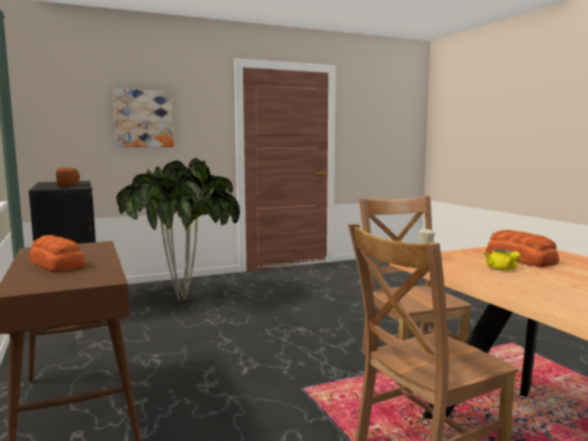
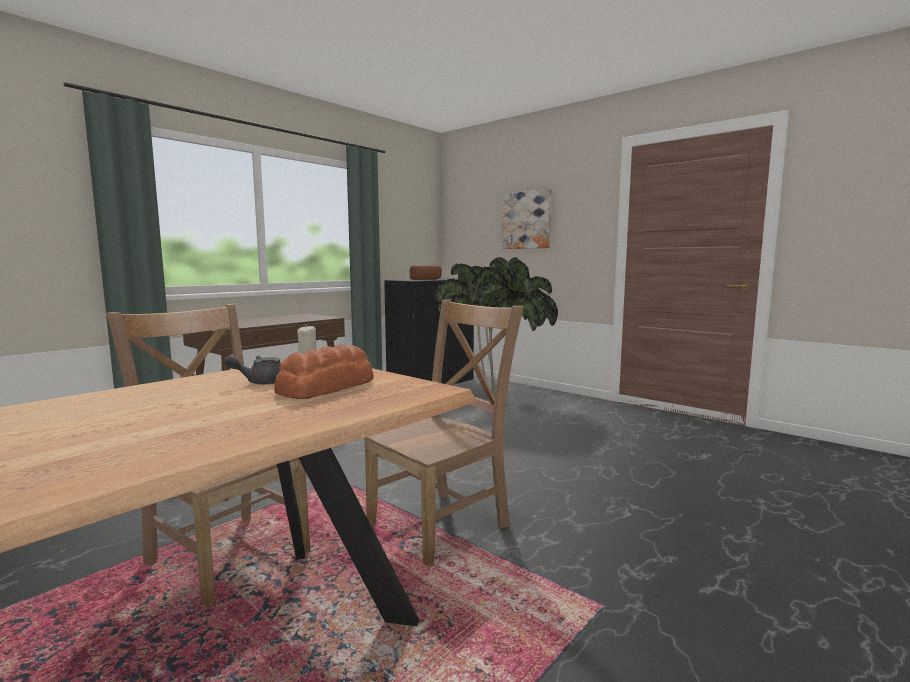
camera: 65 degrees right, 0 degrees up
(57, 264) = (261, 320): bread -> none
(502, 269) = (261, 382): yellow teapot -> grey teapot

